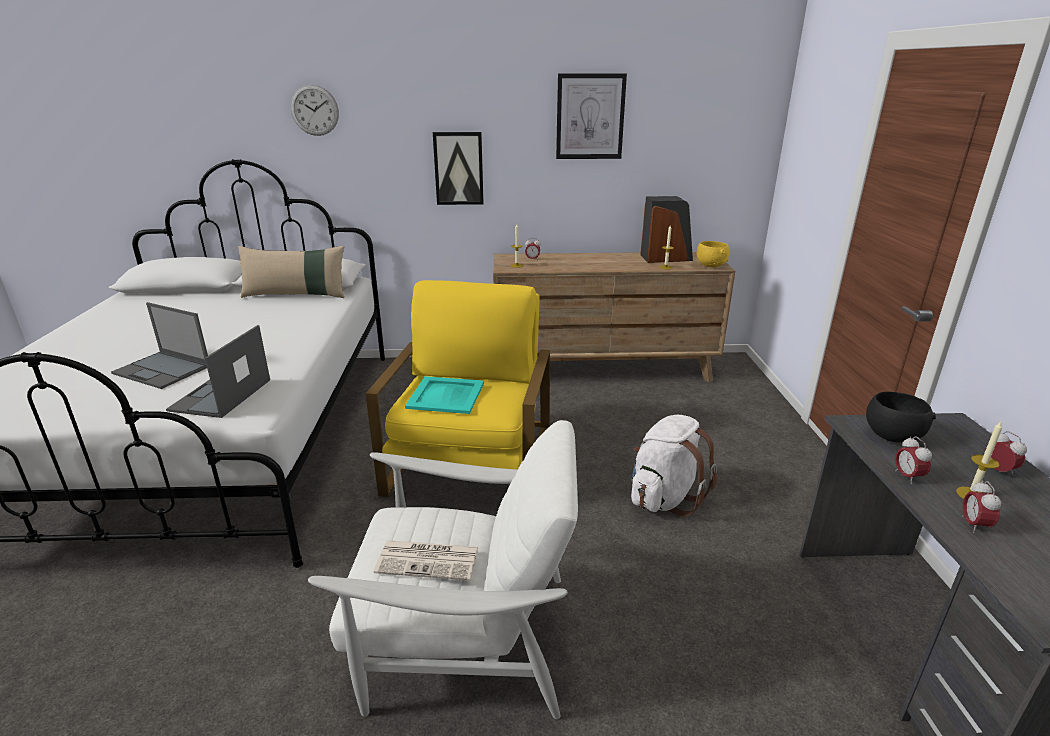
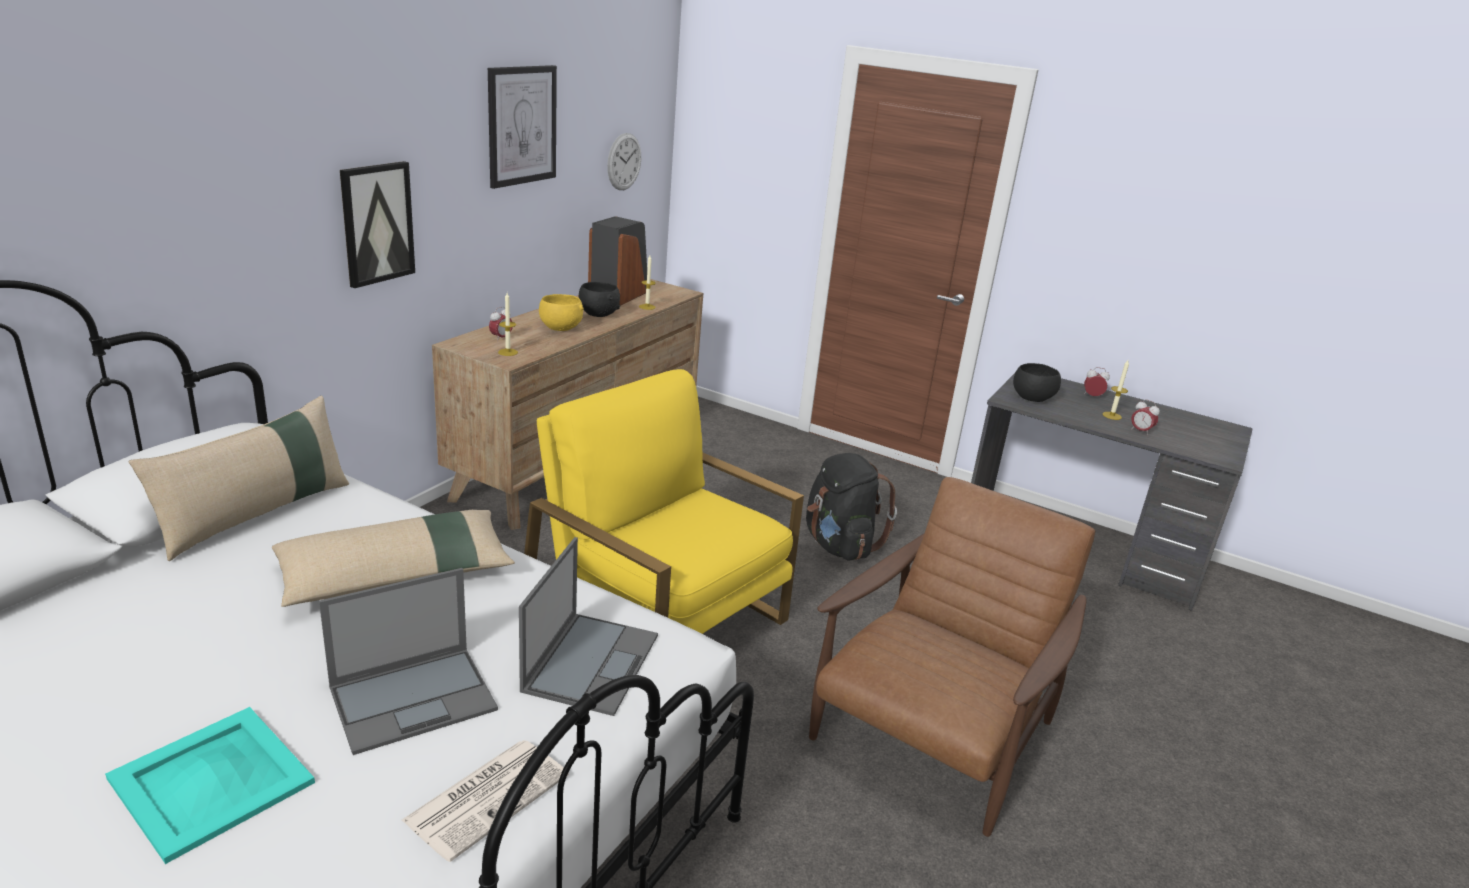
camera: 60 degrees left, 0 degrees up
(221, 395) = (591, 661): laptop -> laptop turned 120 degrees counterclockwise
(269, 332) = (397, 574): none -> beige pillow
(314, 110) = (139, 154): wall clock -> wall clock (624, 161)
(429, 560) = (953, 661): newspaper -> newspaper (488, 796)
(445, 395) = (692, 536): turquoise tray -> turquoise tray (211, 782)
(463, 637) = (932, 736): white armchair -> brown armchair
(620, 263) = (598, 314): none -> black bowl
(664, 497) = (839, 545): white backpack -> black backpack
(710, 266) = (675, 293): yellow bowl -> yellow bowl (560, 328)
(907, 477) = (1082, 420): alarm clock -> none

